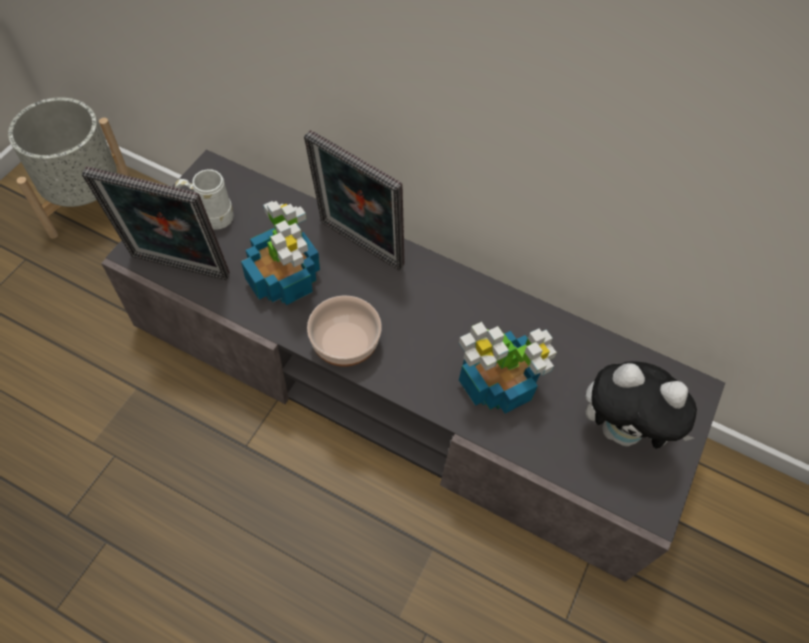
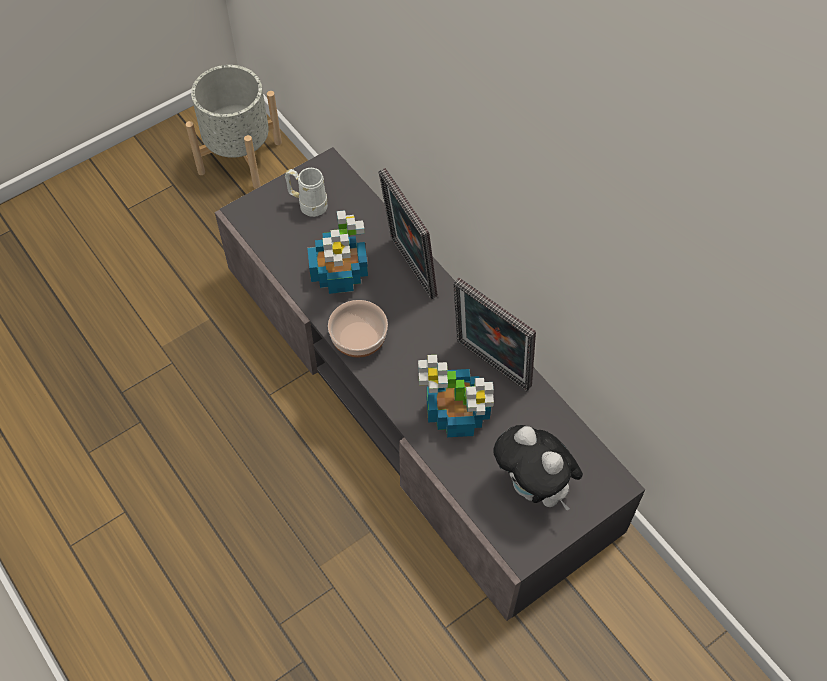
camera: 30 degrees right, 0 degrees up
(177, 270) = (265, 237): picture frame -> picture frame (490, 367)

